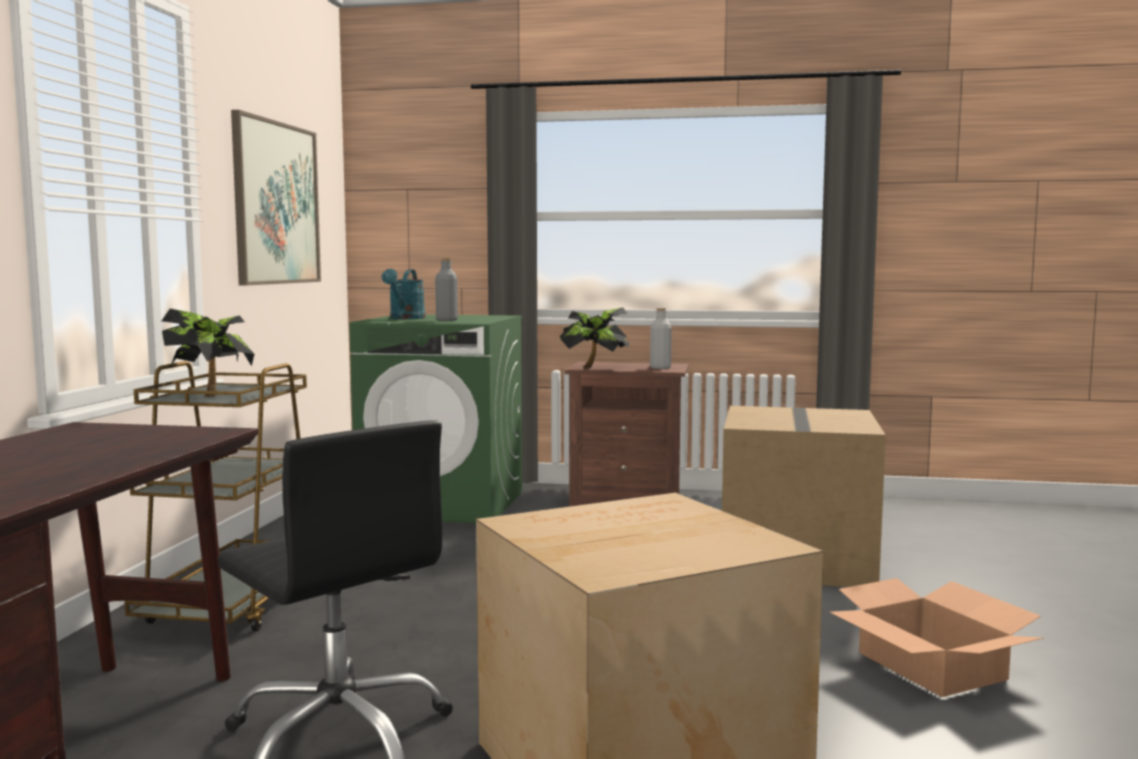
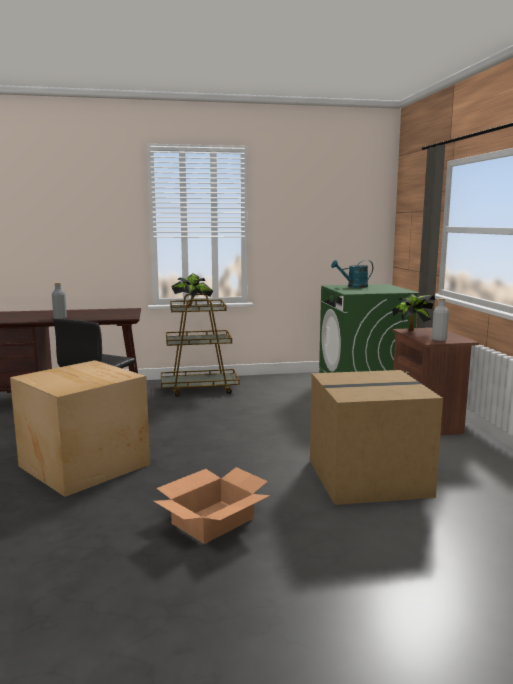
camera: 70 degrees right, 5 degrees up
(276, 203) = (315, 224): picture -> none
(447, 320) = (354, 290): grey bottle -> grey bottle (60, 318)

